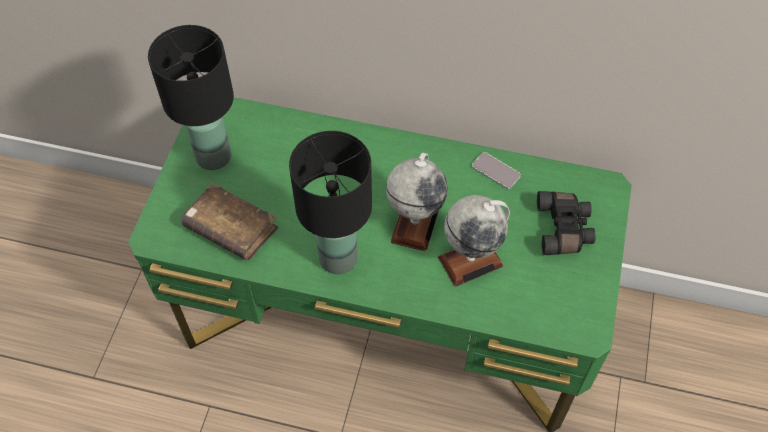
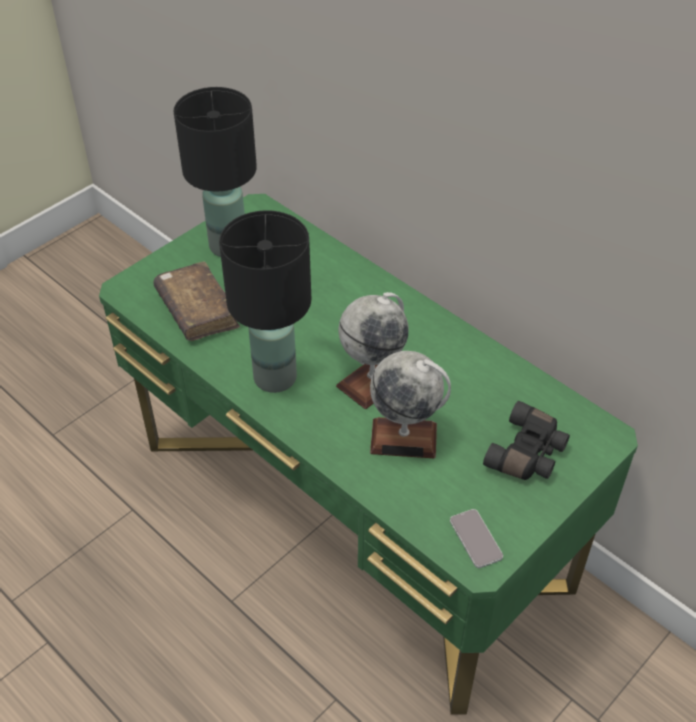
camera: 30 degrees right, 10 degrees down
(496, 171) = (493, 369): phone -> phone (475, 539)

